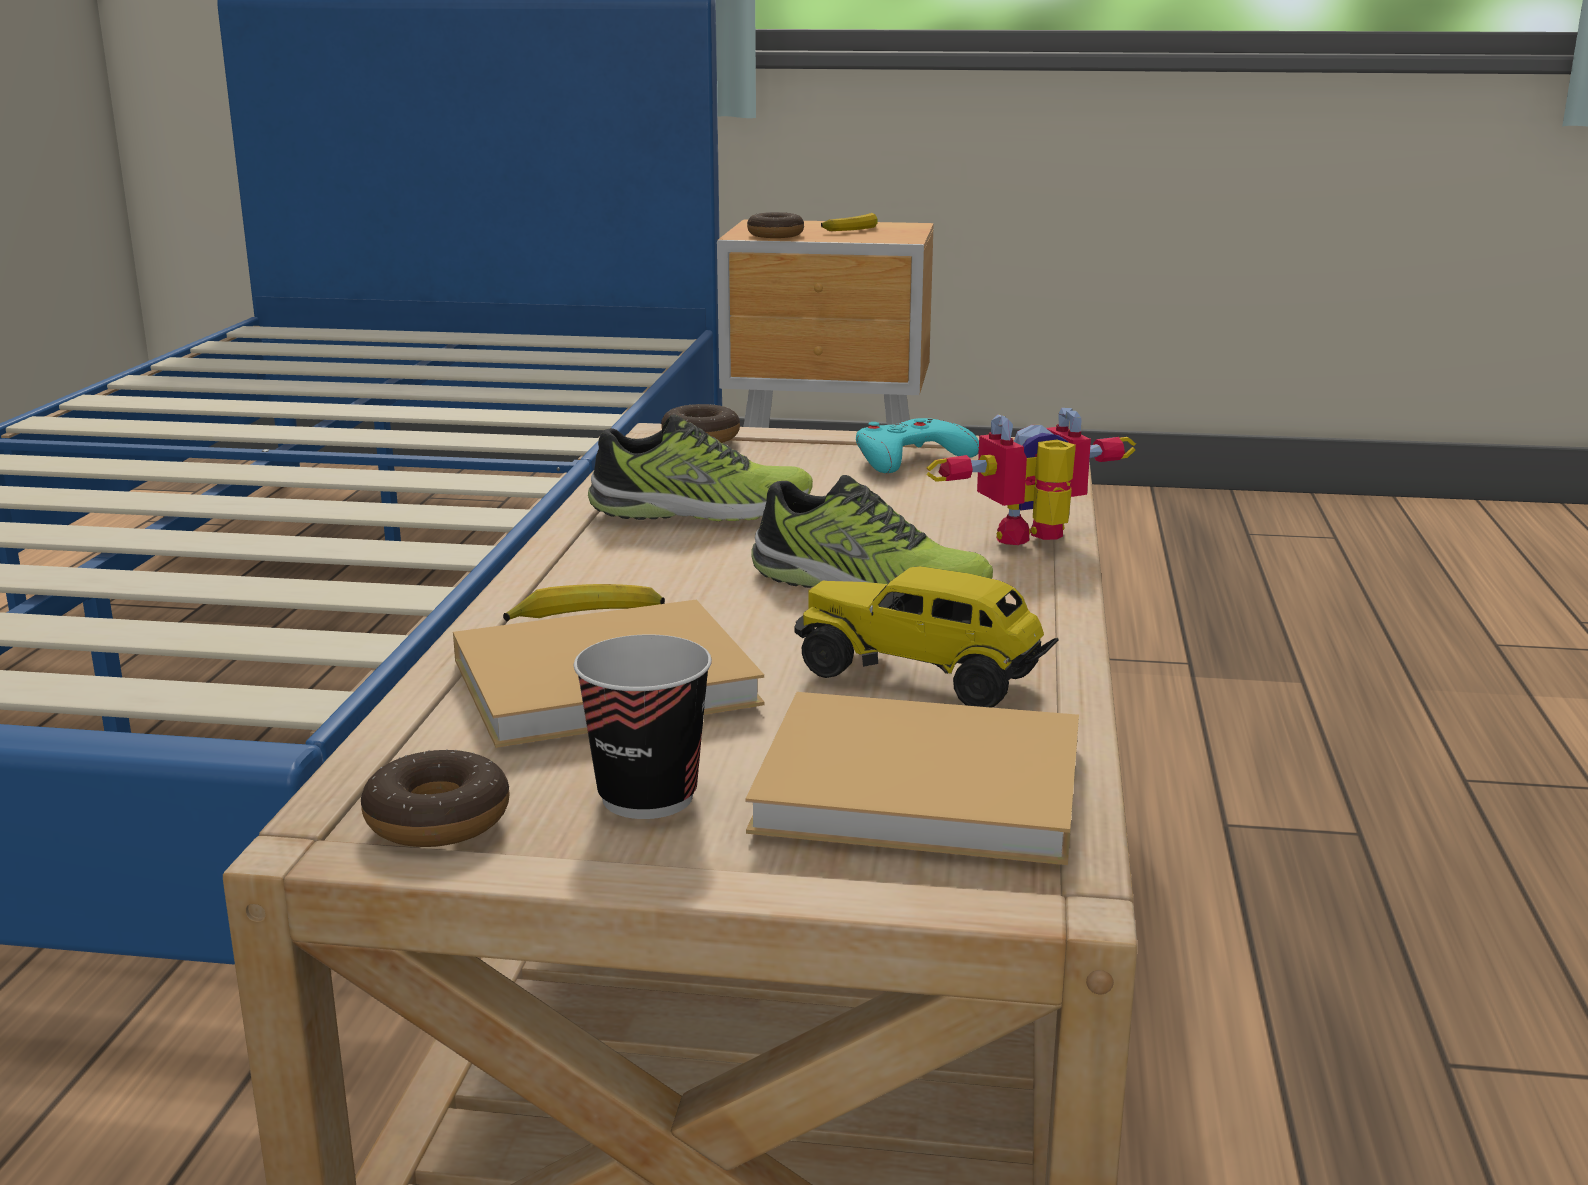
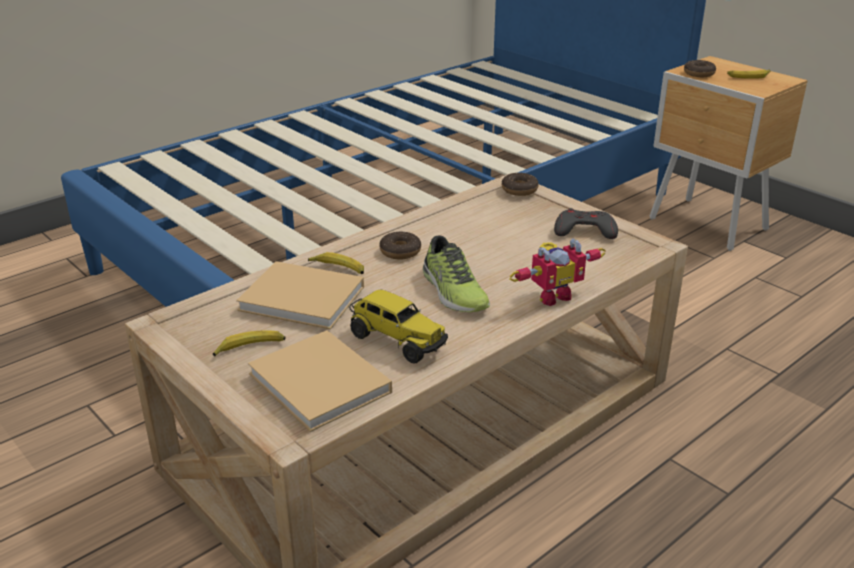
camera: 40 degrees right, 10 degrees up
(437, 819) = (188, 330): donut -> donut (400, 251)
(647, 797) = (250, 348): cup -> banana
(701, 511) = (454, 231): shoe -> none
(911, 458) = (584, 230): turquoise game controller -> grey game controller
(922, 676) = (396, 340): toy truck -> toy truck turned 150 degrees clockwise
(1036, 541) = (552, 295): toy robot -> toy robot turned 135 degrees clockwise

